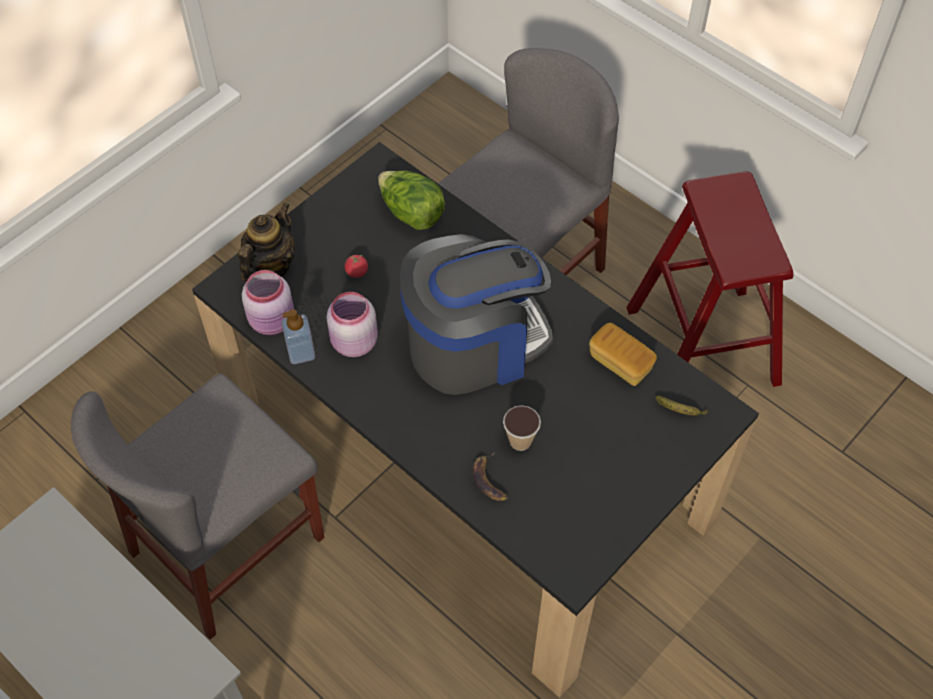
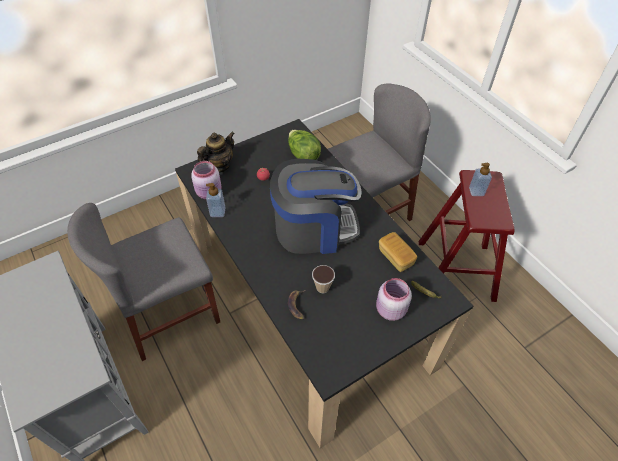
camera: 15 degrees right, 5 degrees down
(353, 342) = (247, 213): pink jar -> pink jar (389, 309)
(718, 216) = (476, 191): none -> soap dispenser

